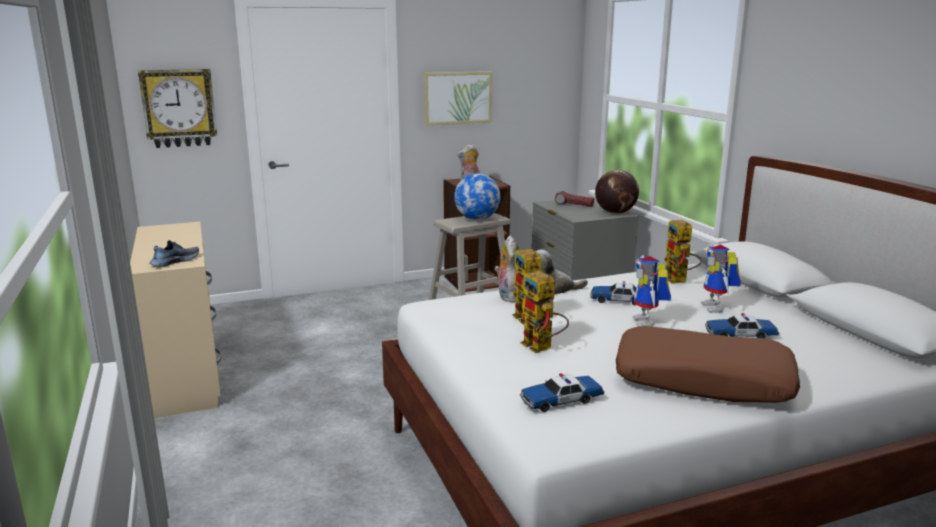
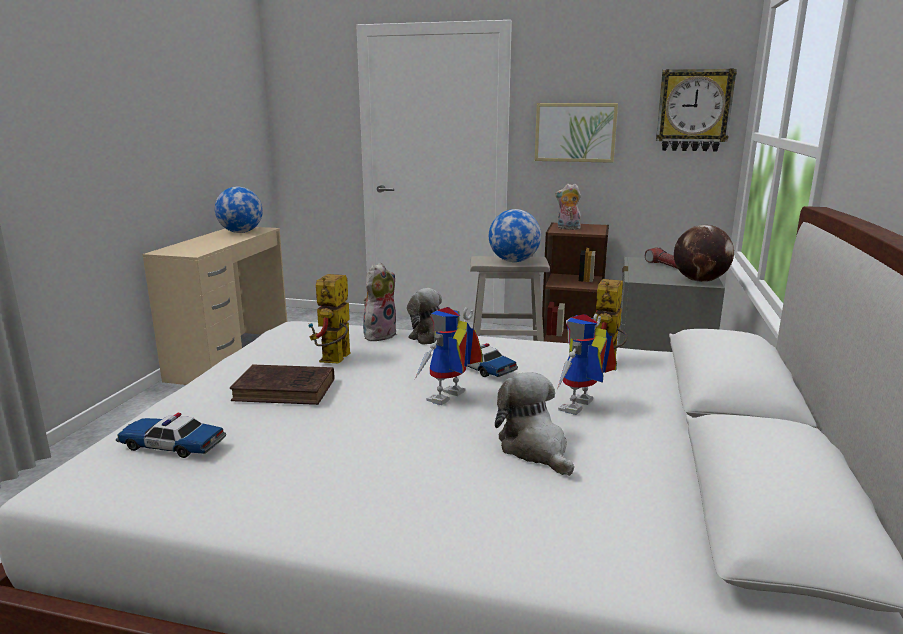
camera: 35 degrees right, 0 degrees up
(172, 232) = (241, 232): none -> globe
(174, 261) = (188, 251): shoe -> none
(179, 108) = (309, 130): wall clock -> wall clock (693, 110)
(542, 348) = (287, 390): toy robot -> brown book
(703, 380) = (356, 483): brown pillow -> none
(740, 335) = (535, 449): toy car -> plush toy

